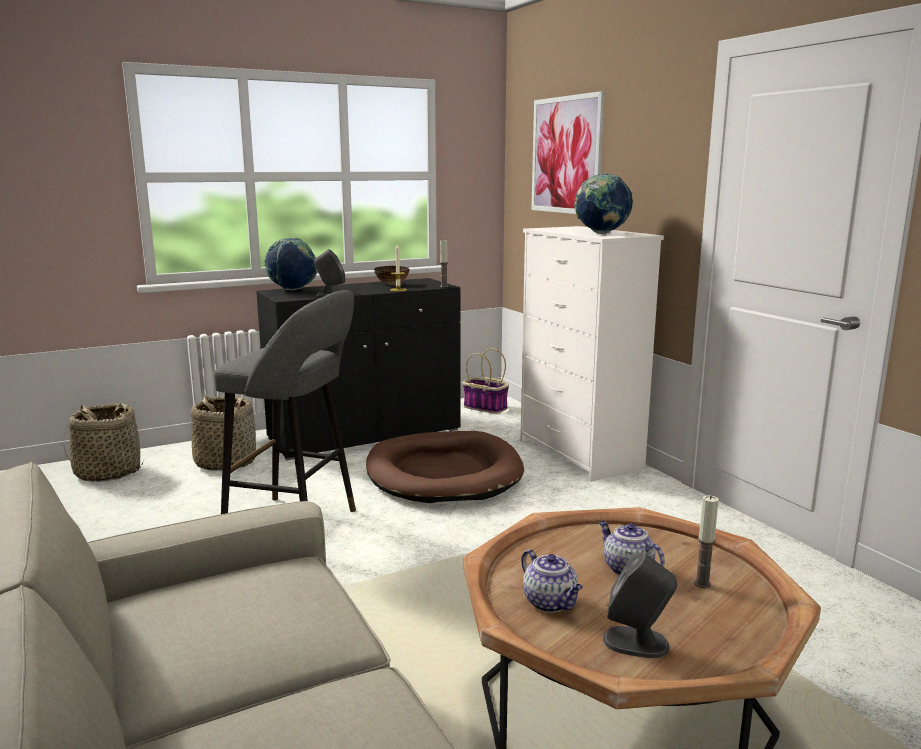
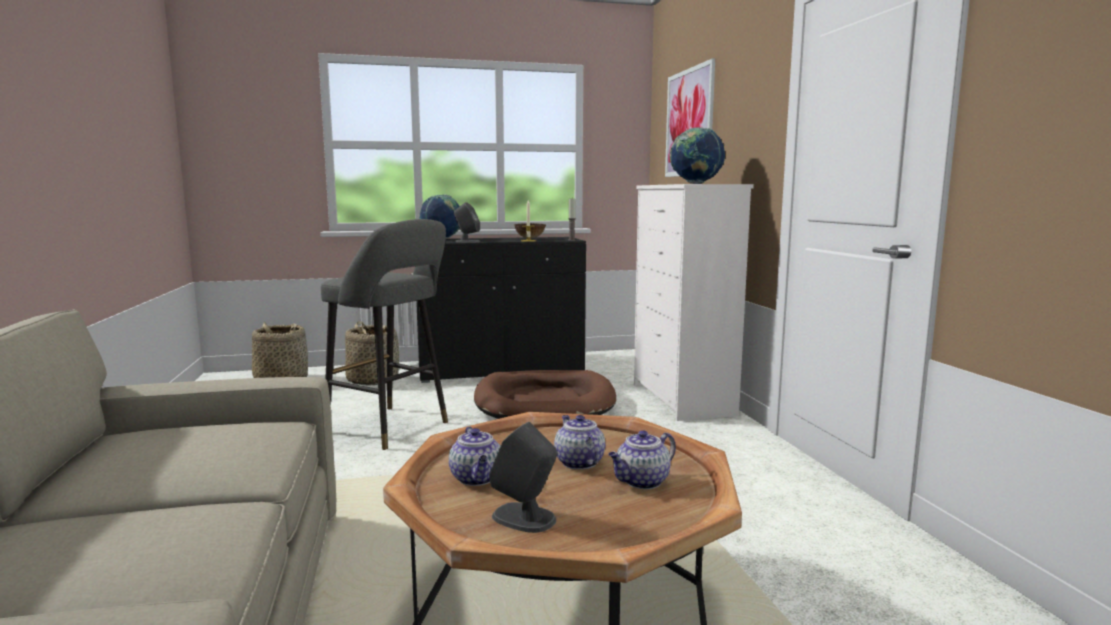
camera: 15 degrees right, 5 degrees down
(484, 407) = (620, 358): basket -> none
(702, 584) = (642, 482): candle -> teapot

